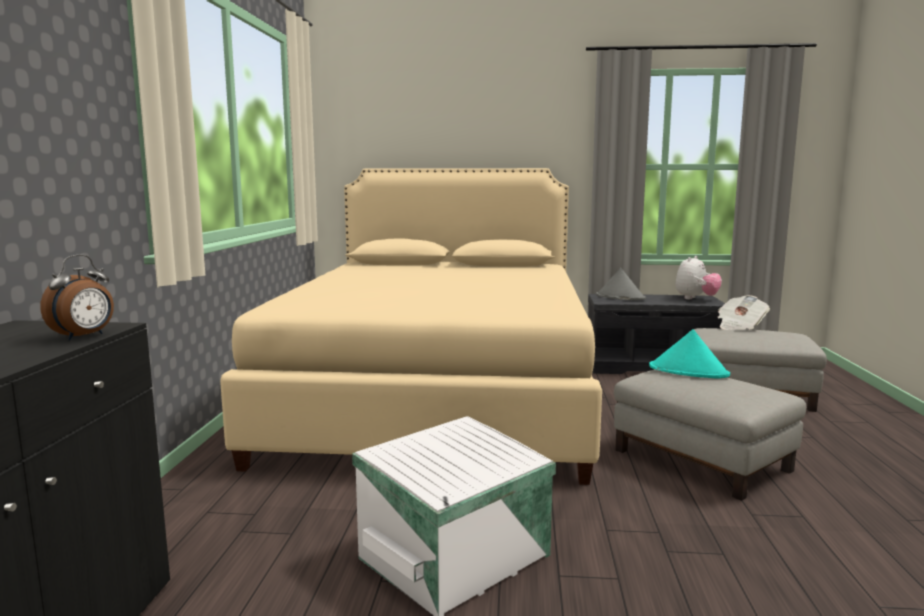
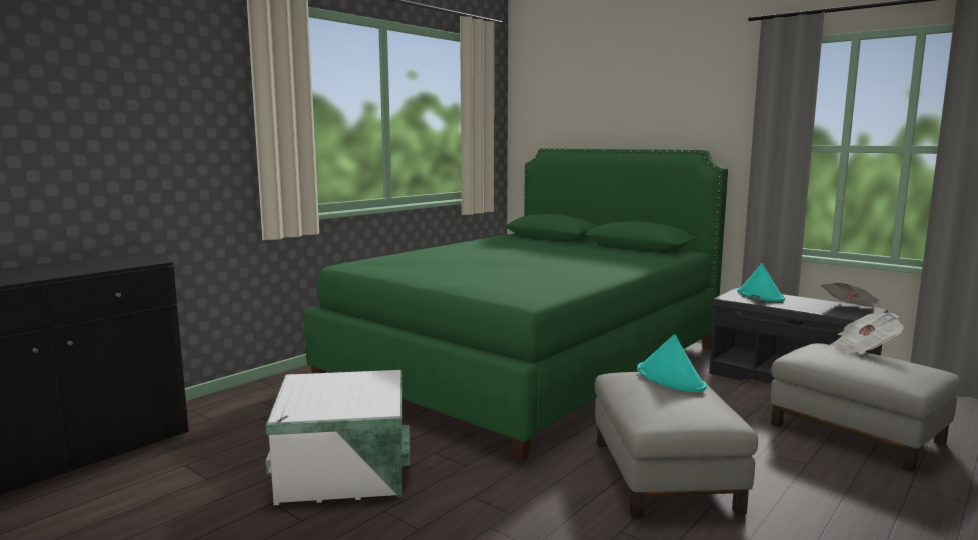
camera: 35 degrees right, 0 degrees up
(84, 336) = (124, 266): alarm clock -> none
(438, 397) = (527, 363): beige bed -> green bed
(620, 297) = (760, 295): grey hat -> turquoise hat
(695, 298) = (850, 309): plush toy -> newspaper

